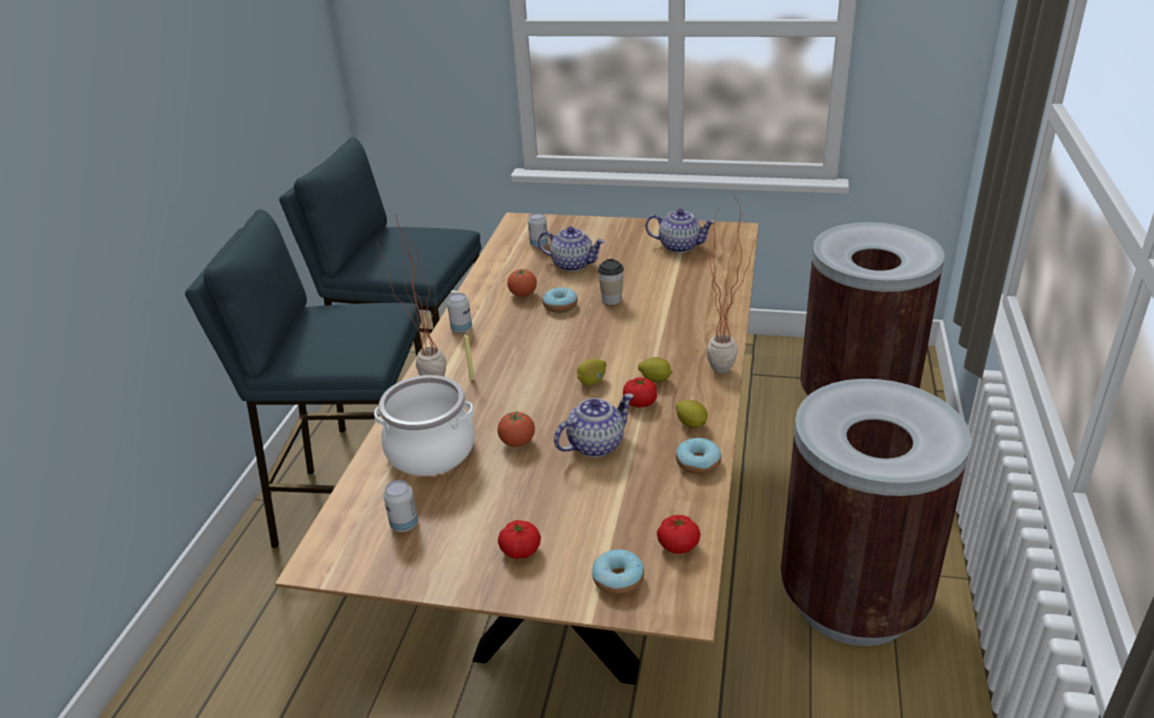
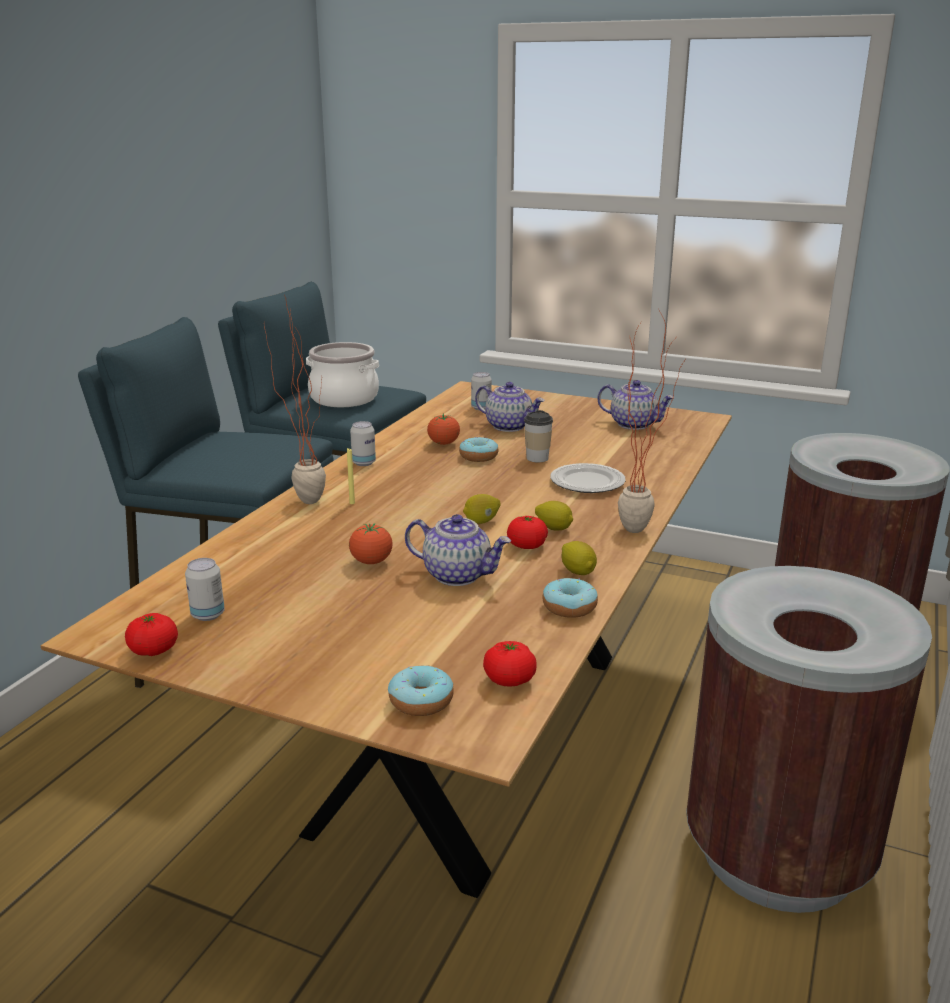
camera: 10 degrees right, 10 degrees down
(430, 452) = (273, 557): cooking pot -> cooking pot (344, 399)
(520, 550) = (322, 656): tomato -> tomato (154, 650)
(595, 444) = (458, 575): teapot -> teapot turned 45 degrees clockwise
(665, 322) = (588, 483): none -> plate

